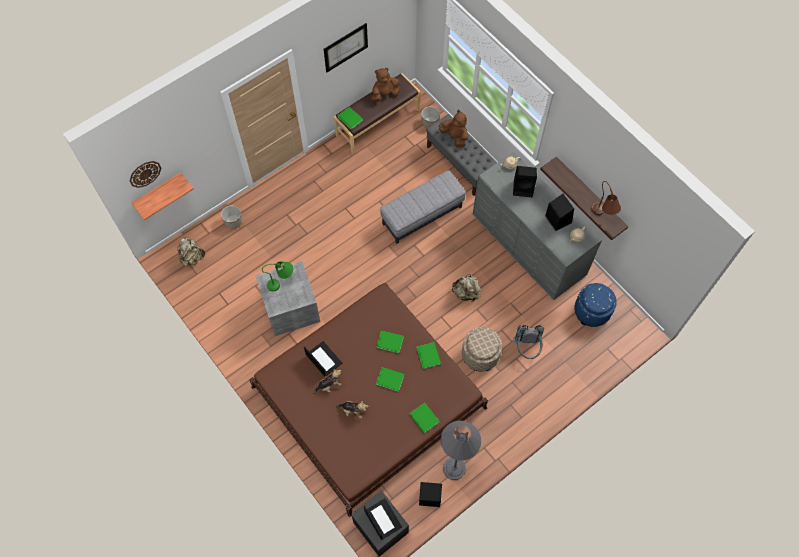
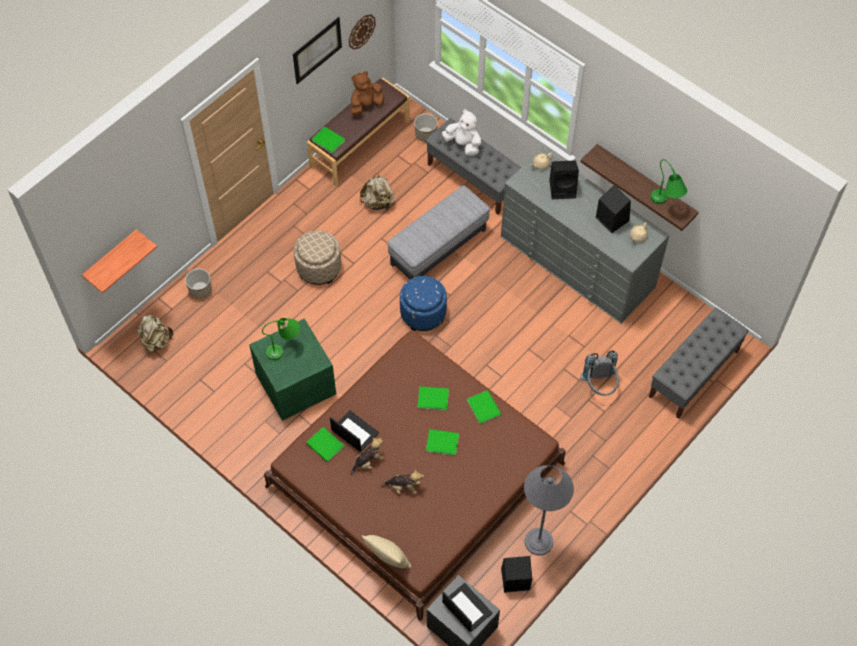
camera: 10 degrees left, 5 degrees down
(145, 173) = (97, 234): wall clock -> wall clock (361, 31)
(290, 308) = (294, 383): grey storage box -> green storage box
(329, 467) = (388, 559): none -> beige pillow
(424, 419) = (493, 482): green book -> green book (325, 446)
(454, 137) = (463, 144): brown plush toy -> white plush toy
(466, 293) = (512, 332): beige backpack -> beige backpack (378, 202)
(480, 355) = (544, 402): beige ottoman -> beige ottoman (319, 268)
(592, 311) = (670, 329): blue ottoman -> blue ottoman (423, 313)
(602, 216) = (665, 205): brown table lamp -> green table lamp
(603, 351) = (693, 374): none -> grey bench

